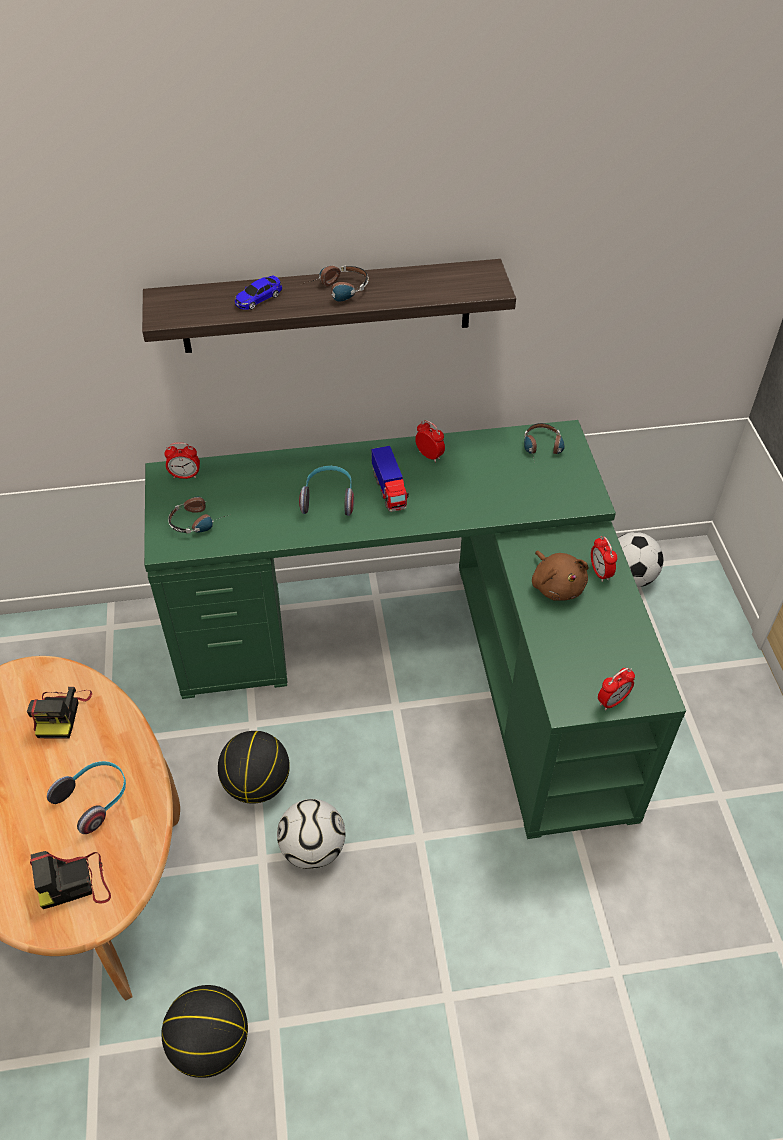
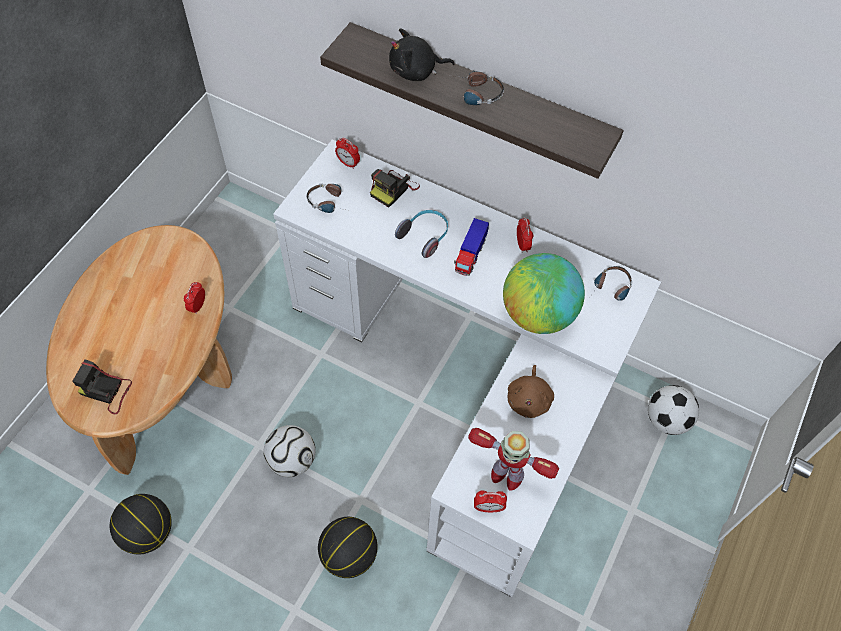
camera: 35 degrees right, 10 degrees up
(61, 713) = (178, 279): camera -> camera (394, 189)
(95, 799) = (155, 347): headphones -> none
(257, 784) = (293, 395): basketball -> basketball (349, 555)
(258, 299) = (416, 71): toy car -> black plush toy
(428, 657) = (468, 383): green desk -> white desk
(500, 505) = (538, 314): none -> globe
(599, 662) = (506, 474): none -> toy robot
(600, 572) = (569, 410): alarm clock -> alarm clock (198, 306)

